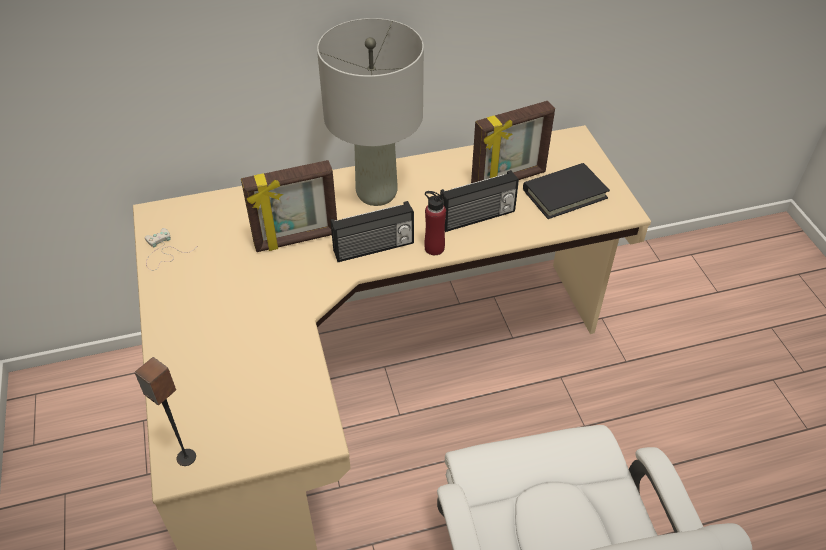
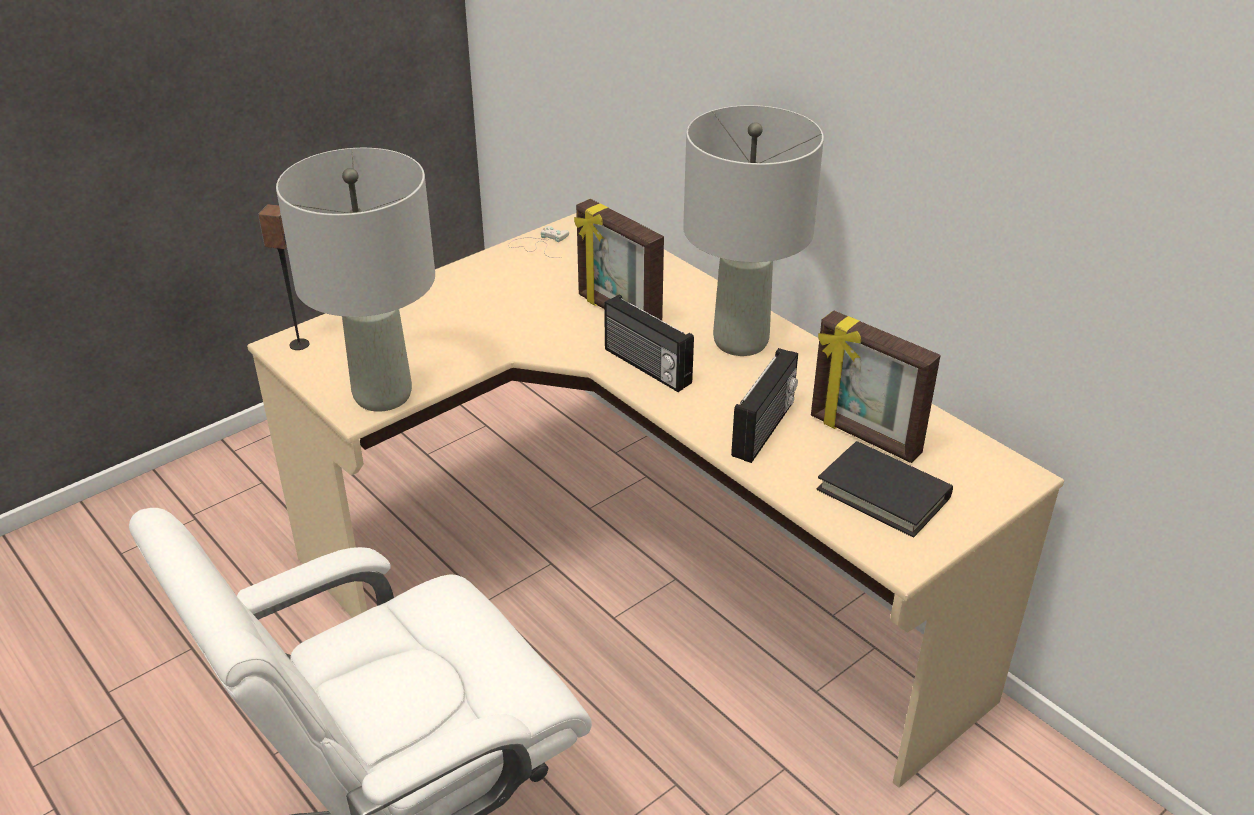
camera: 65 degrees right, 10 degrees down
(305, 413) = (383, 394): none -> grey table lamp
(434, 248) = (682, 410): red bottle -> none
(477, 218) = (765, 429): radio -> radio turned 105 degrees counterclockwise

